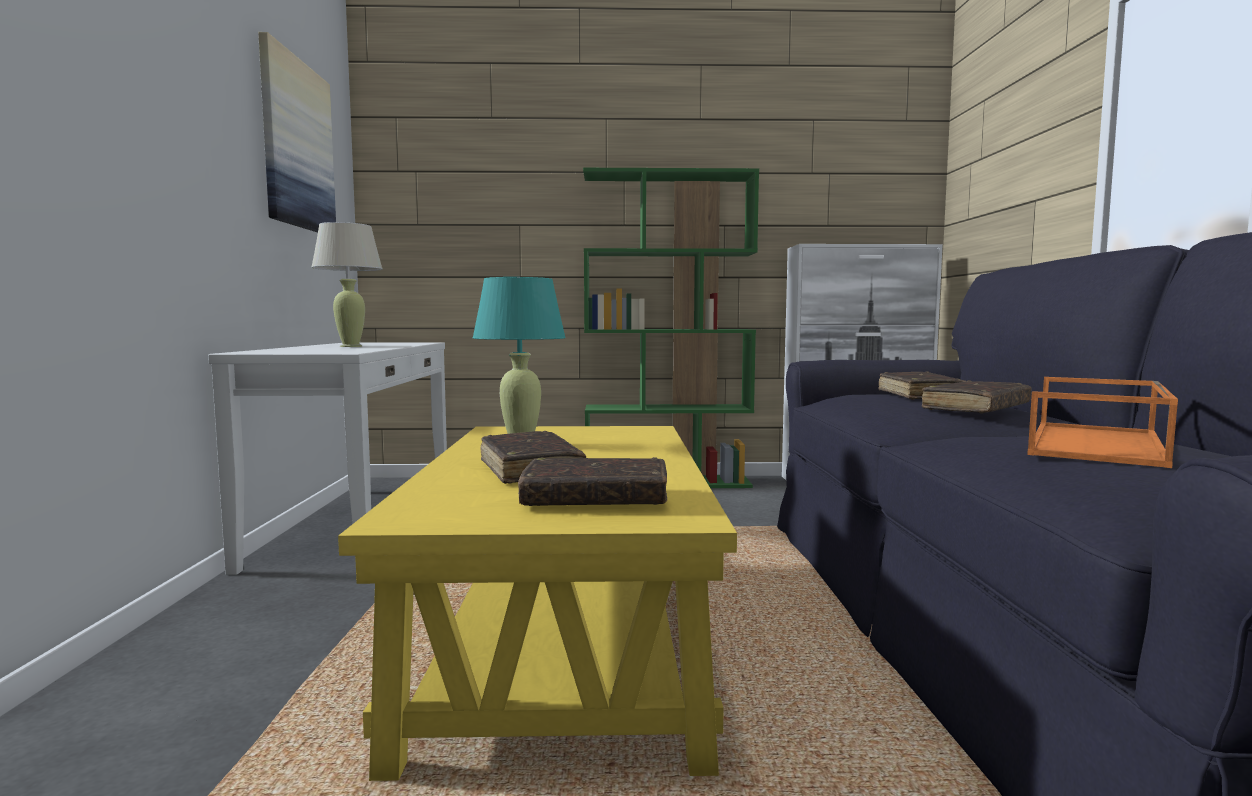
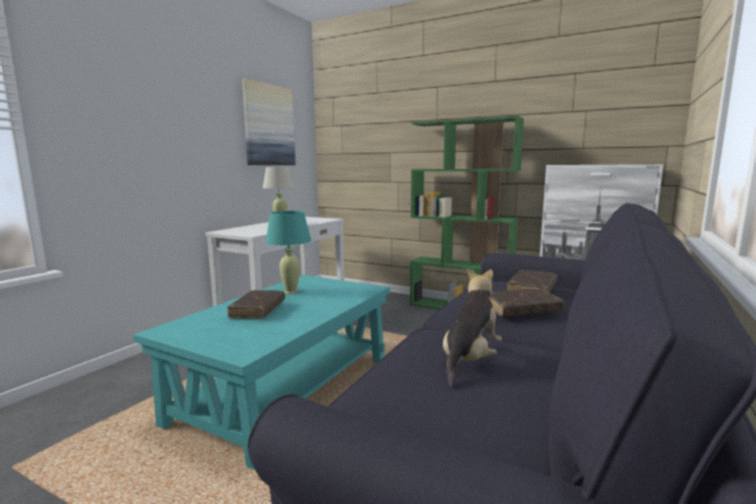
camera: 30 degrees right, 5 degrees up
(566, 642) = (286, 390): yellow coffee table -> turquoise coffee table
(595, 499) = (239, 334): brown book -> none
(1098, 444) = (470, 360): orange tray -> plush toy

